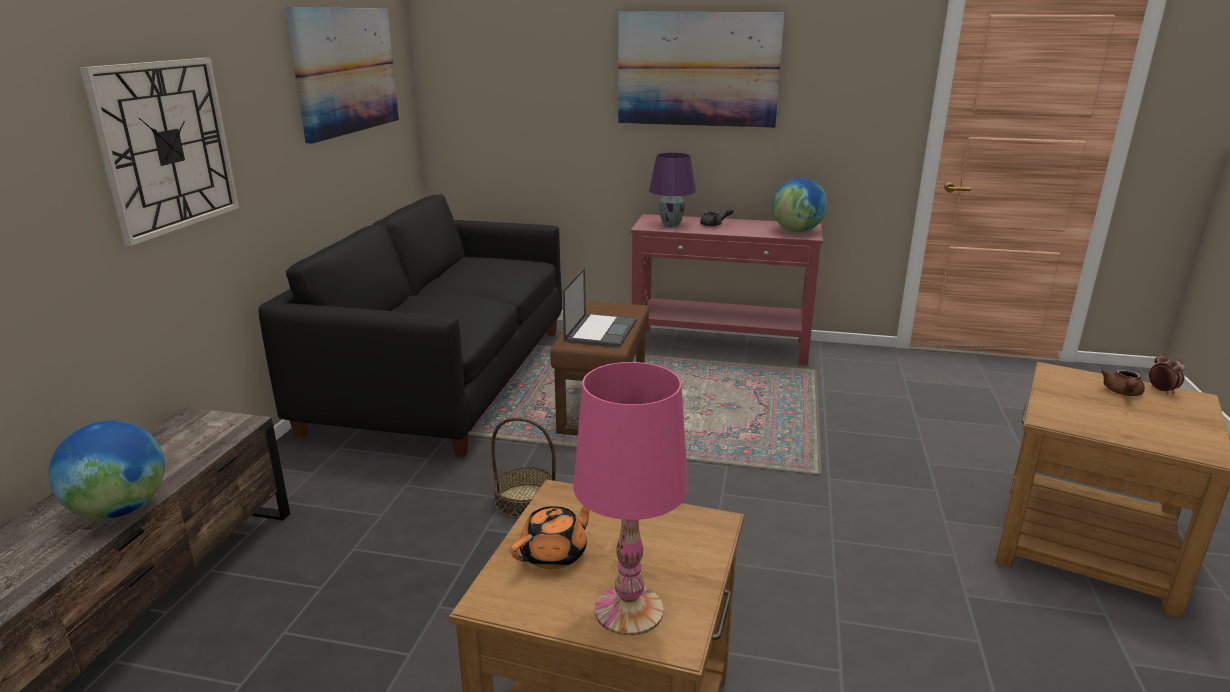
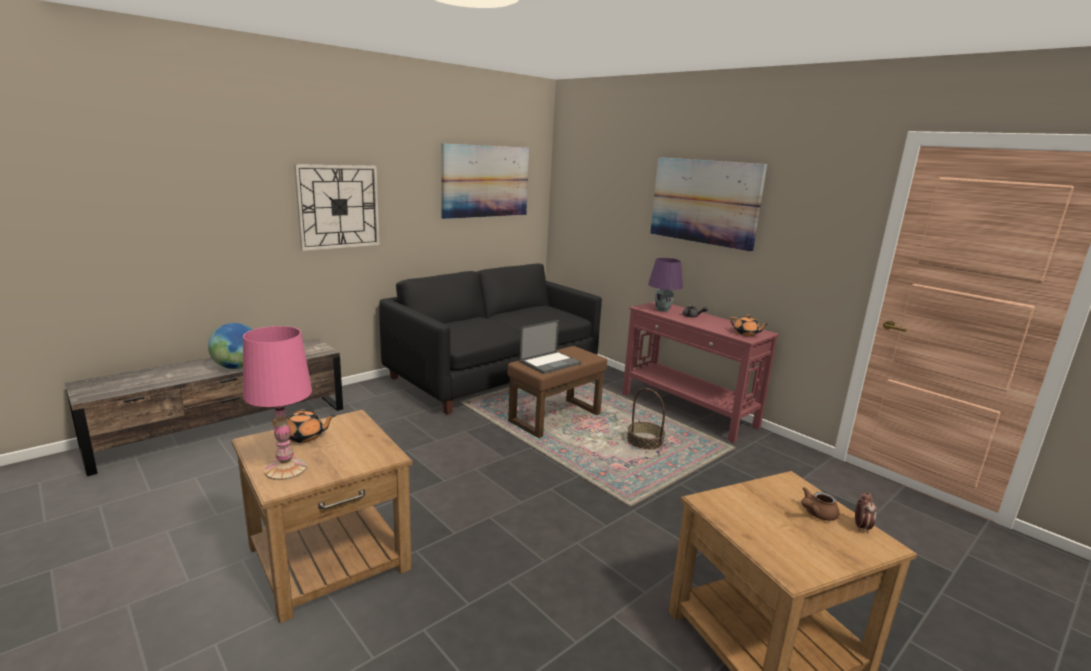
camera: 35 degrees right, 5 degrees down
(525, 501) = (443, 446): basket -> basket (645, 441)
(797, 231) = (746, 333): globe -> orange teapot

